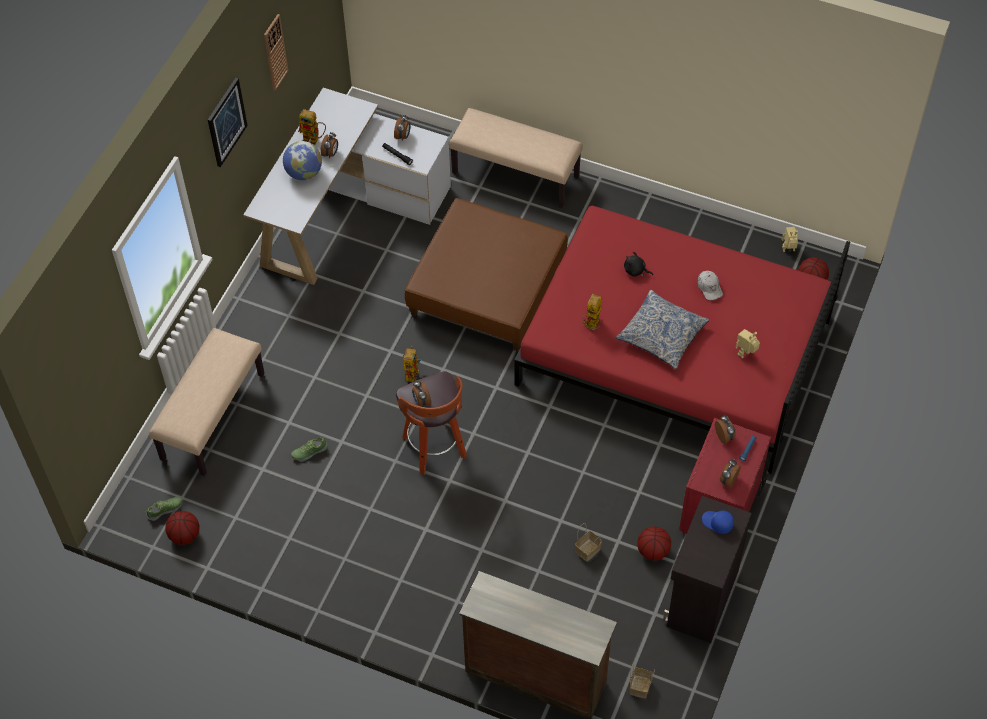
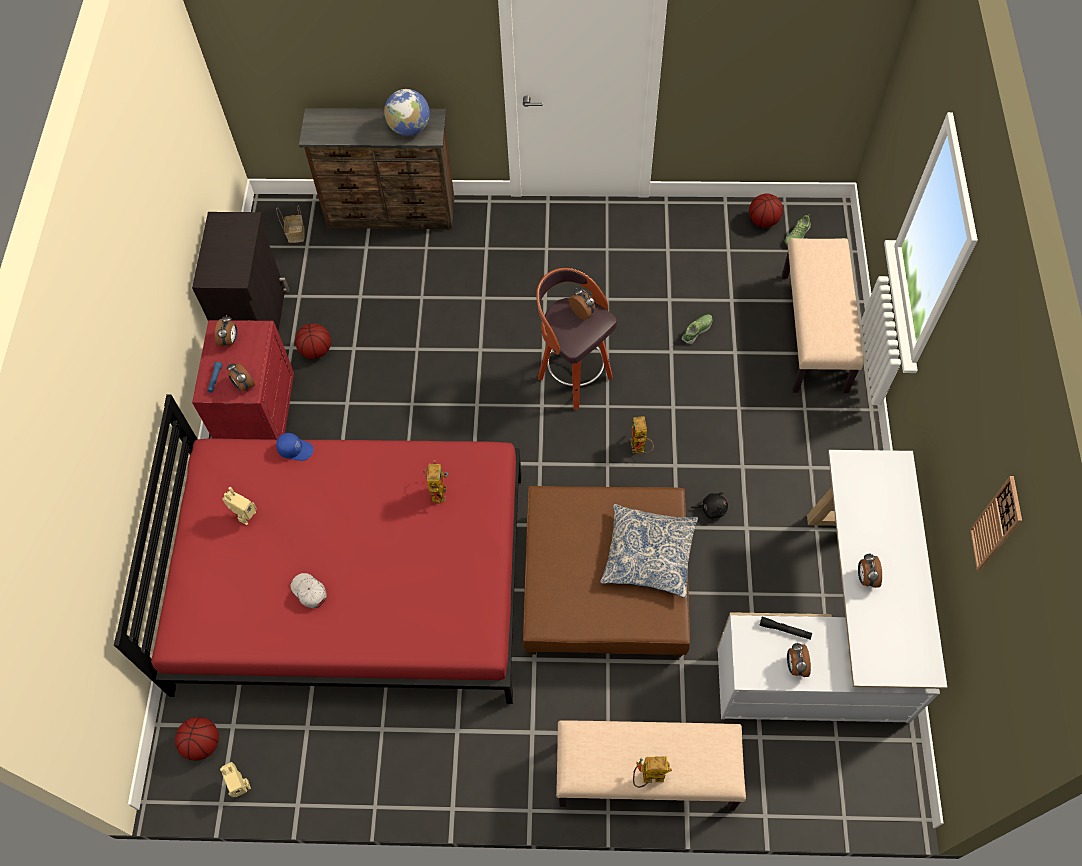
camera: 160 degrees right, 5 degrees up
(226, 122) = (974, 381): picture -> none
(304, 173) = (879, 535): globe -> globe (409, 128)
(314, 139) = (901, 593): toy robot -> toy robot (647, 778)
(587, 551) = (380, 329): basket -> none
(635, 270) = (409, 584): black plush toy -> black plush toy (711, 509)
(662, 335) = (351, 506): pillow -> pillow (648, 555)
(717, 523) = (225, 266): blue cap -> blue cap (295, 449)

